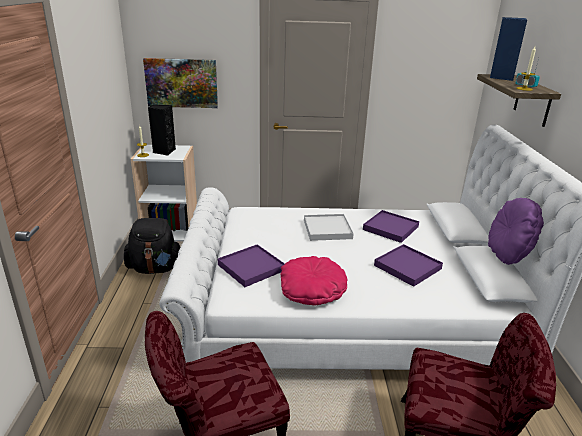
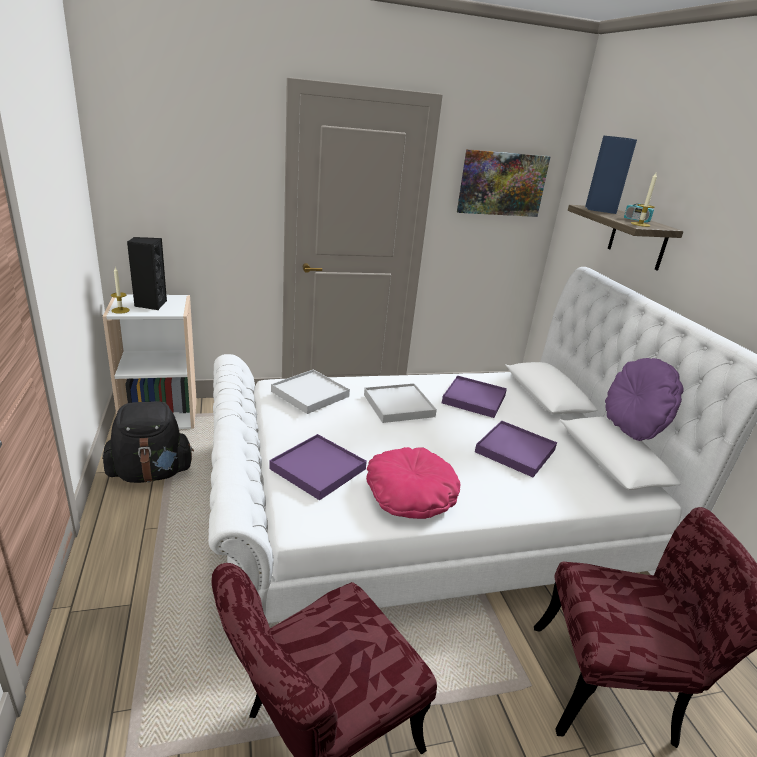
camera: 15 degrees left, 0 degrees up
(181, 83) = (173, 206): picture -> picture (502, 183)
(263, 218) = (310, 394): none -> white tray

